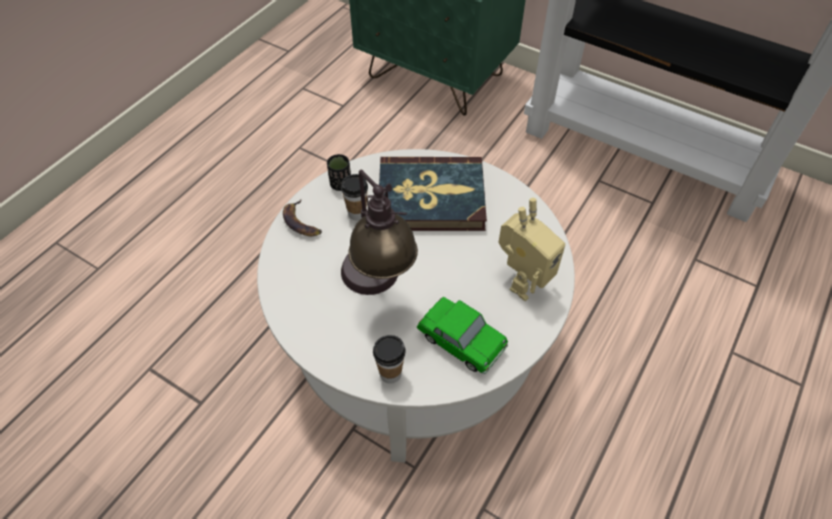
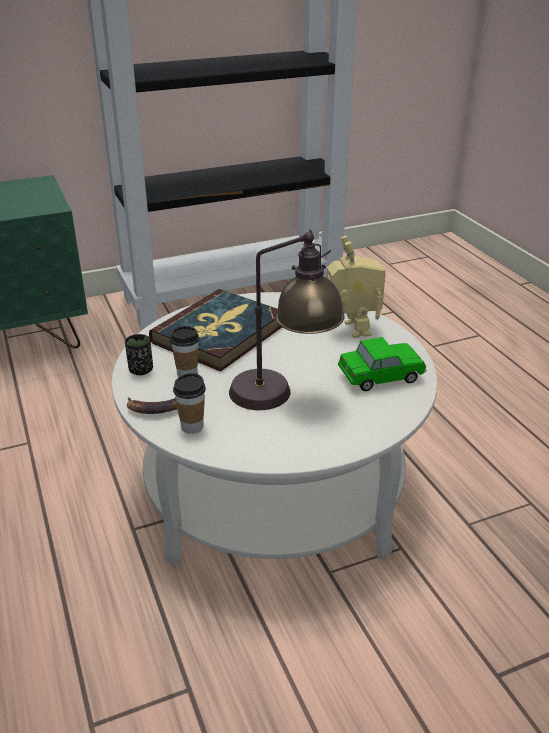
camera: 55 degrees left, 20 degrees down
(390, 373) = (378, 422): cup -> cup (192, 427)

